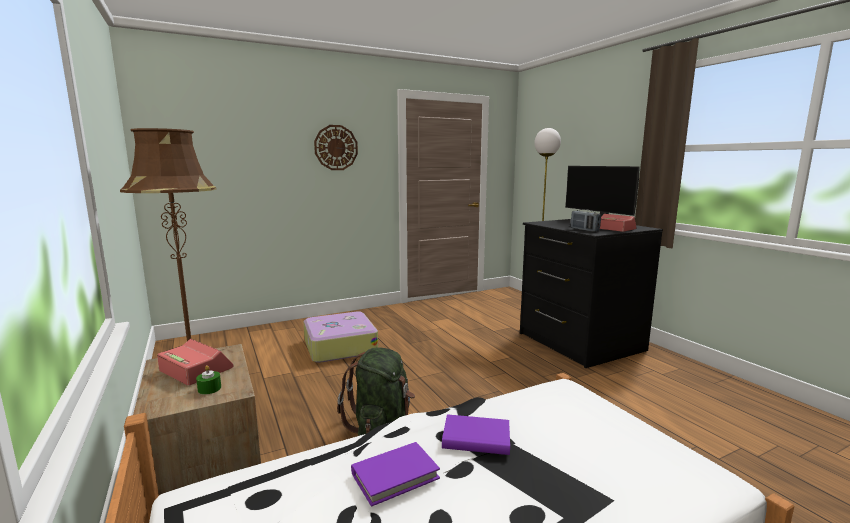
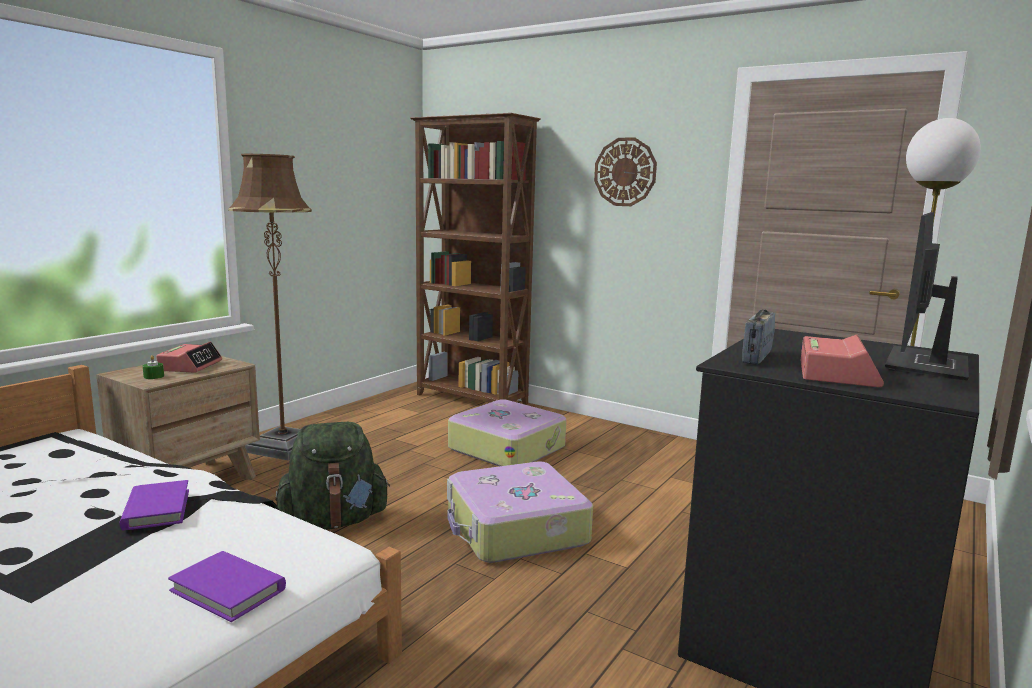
camera: 60 degrees right, 0 degrees up
(237, 336) = (471, 400): none -> brown bookcase
(395, 476) = (82, 485): purple book -> purple book (228, 590)
(450, 371) = (515, 529): none -> suitcase

